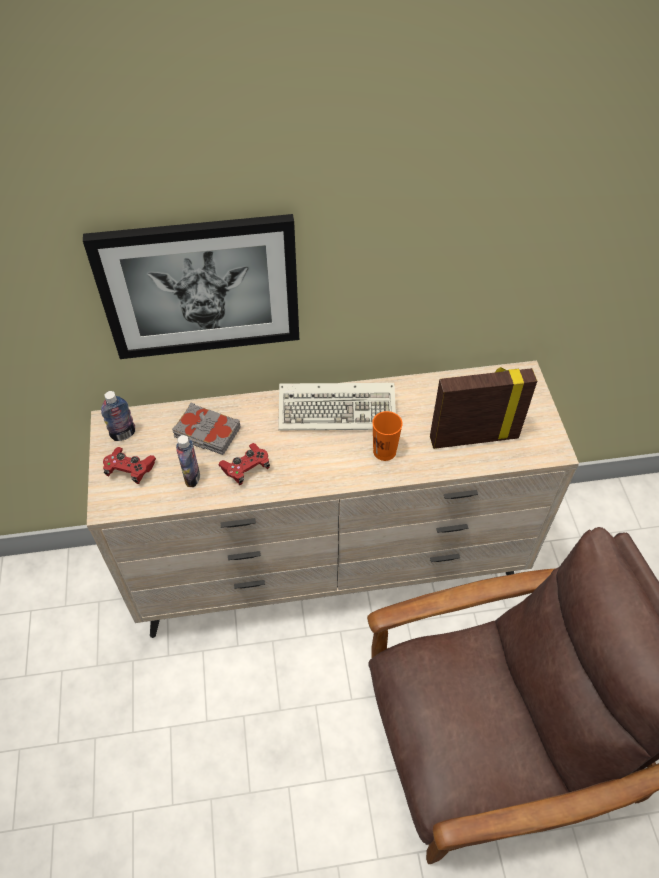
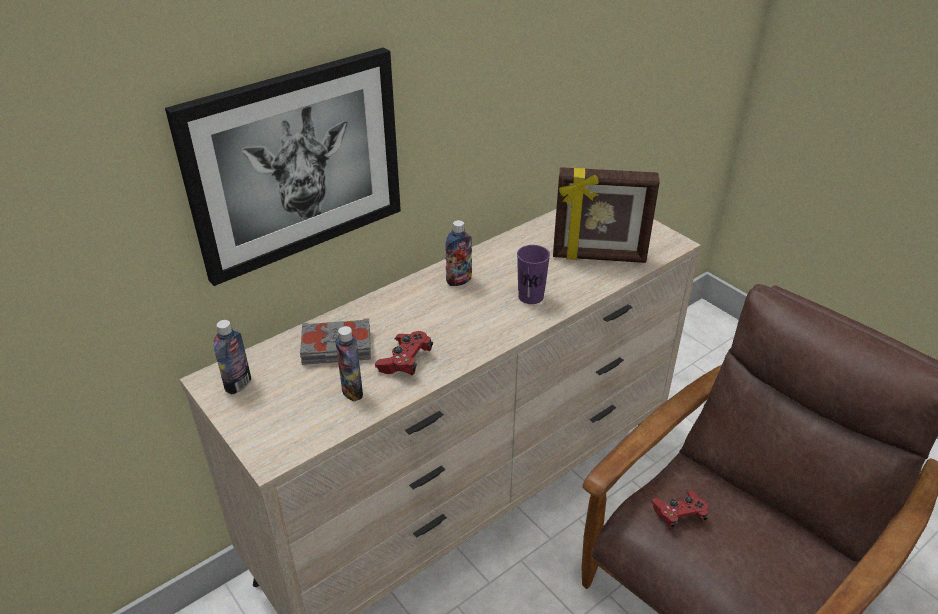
camera: 30 degrees left, 15 degrees down
(130, 469) = (273, 412): red game controller -> red game controller (679, 515)
(340, 409) = (459, 280): keyboard -> bottle
(384, 451) = (531, 296): orange cup -> purple cup
(473, 436) = (599, 257): picture frame -> picture frame turned 135 degrees counterclockwise

